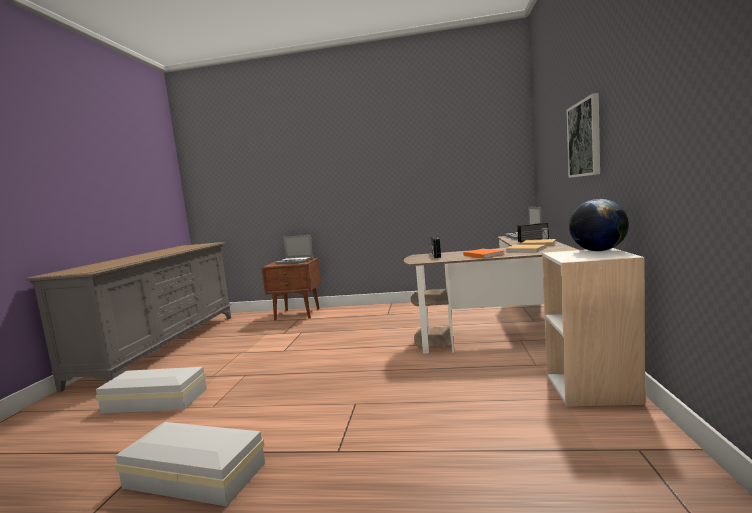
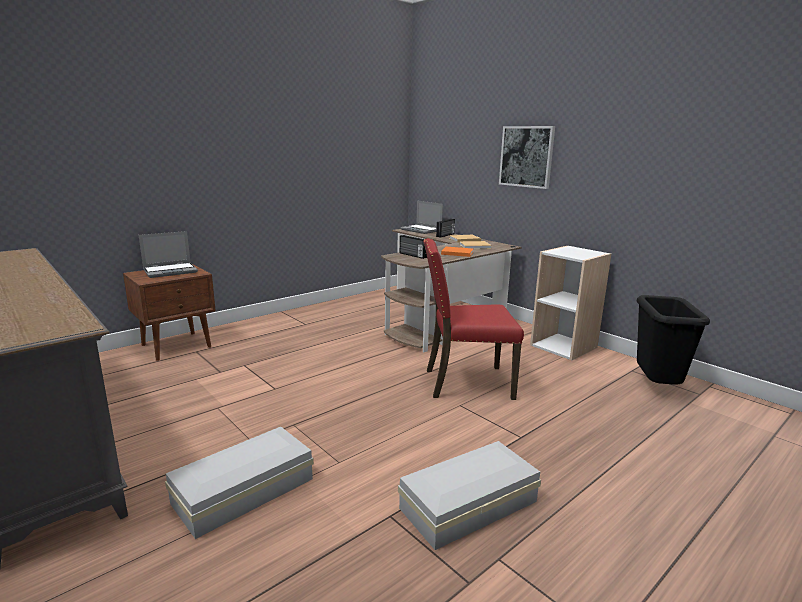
camera: 50 degrees left, 10 degrees up
(400, 388) = (465, 383): none -> red chair
(598, 251) = (571, 249): globe -> none
(631, 486) = (656, 387): none -> black trash can

